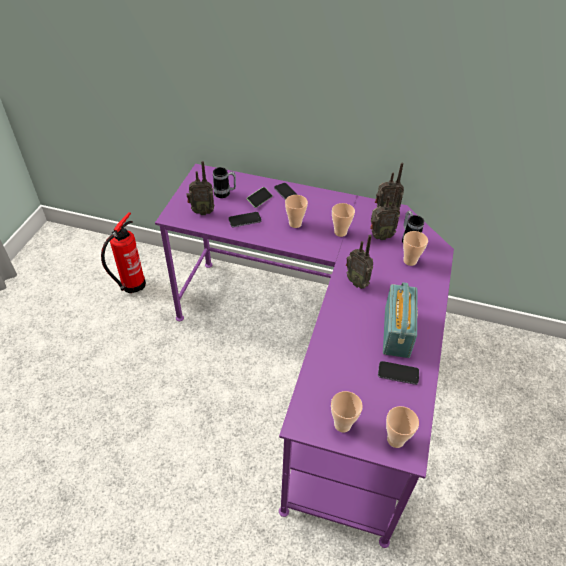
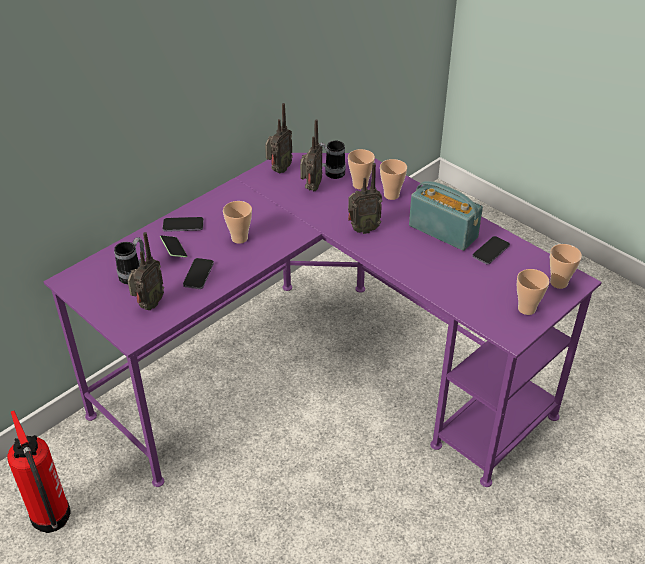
camera: 60 degrees left, 5 degrees down
(340, 232) = (282, 212): cup -> cup (391, 195)

